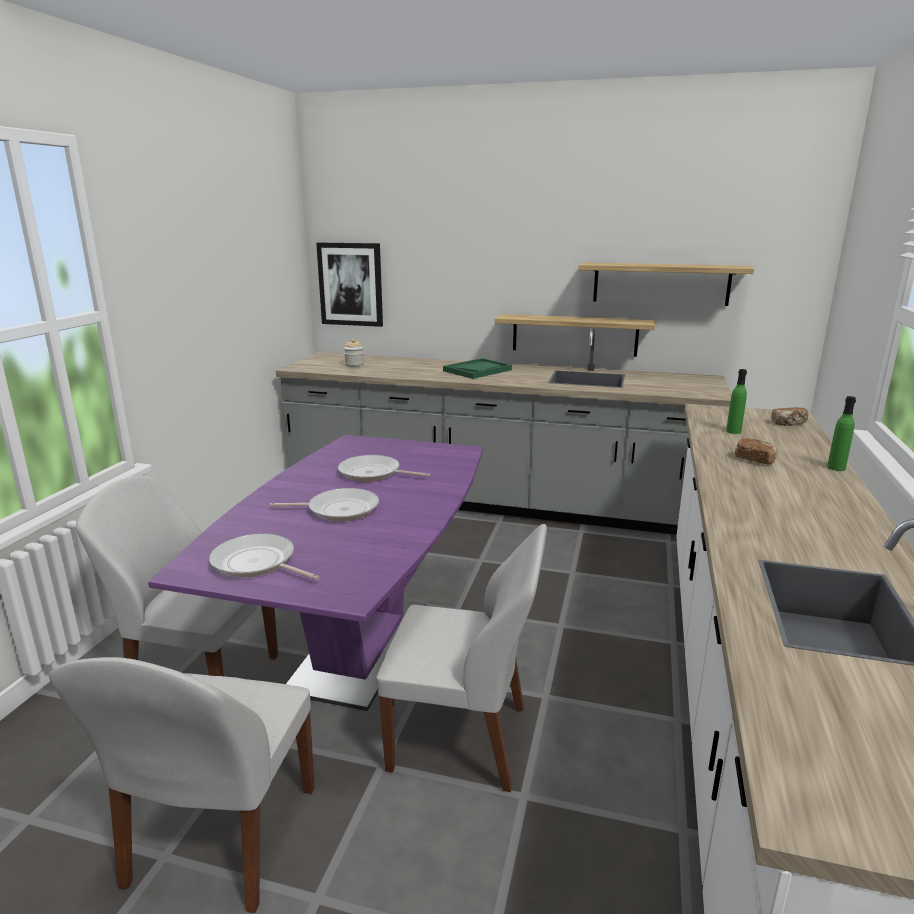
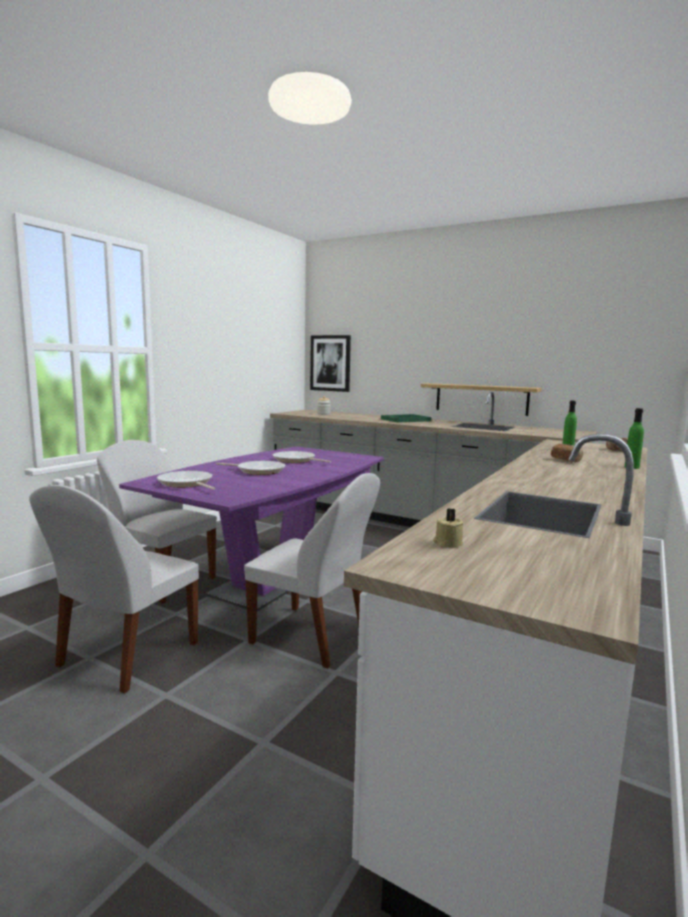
camera: 15 degrees right, 10 degrees down
(661, 283) = (546, 360): shelf -> none
(814, 728) = (447, 543): none -> beige candle

